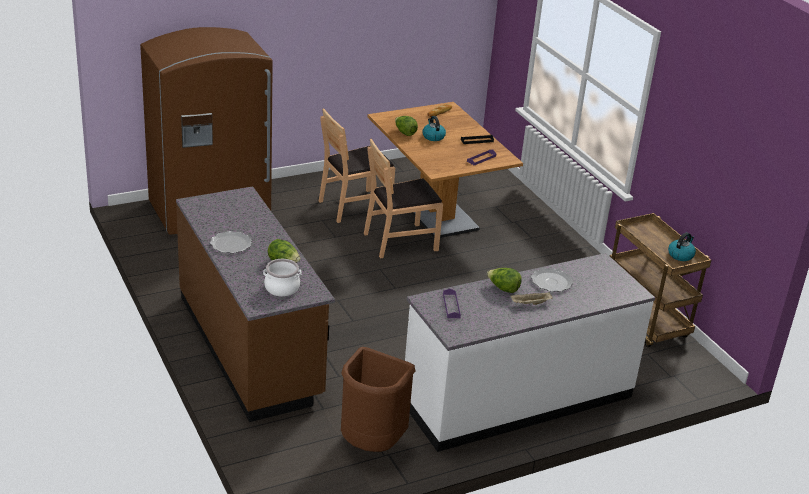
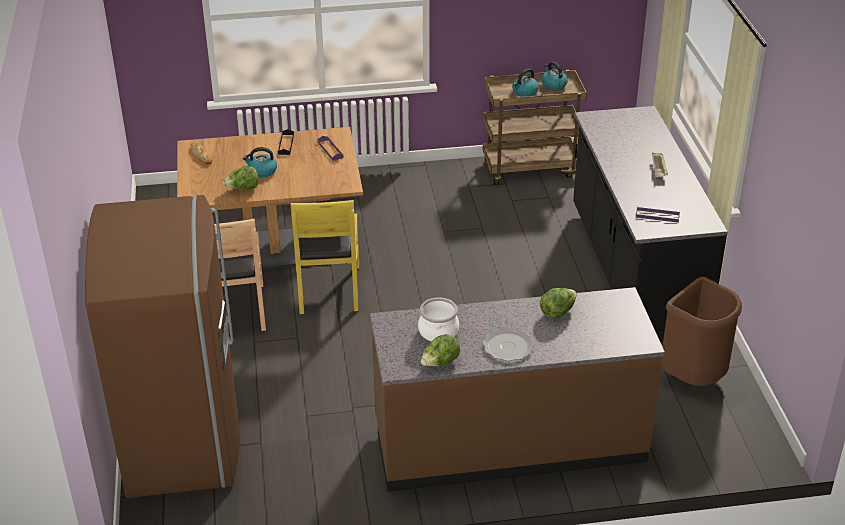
camera: 70 degrees left, 5 degrees up
(282, 288) = (610, 320): cooking pot -> cooking pot (439, 331)
(400, 241) = (328, 289): brown chair -> yellow chair
(503, 289) = (631, 180): lettuce -> lettuce (440, 363)
(517, 398) = (634, 271): white counter -> black counter
(551, 282) = (622, 151): plate -> none
(653, 240) = (524, 92): none -> kettle

